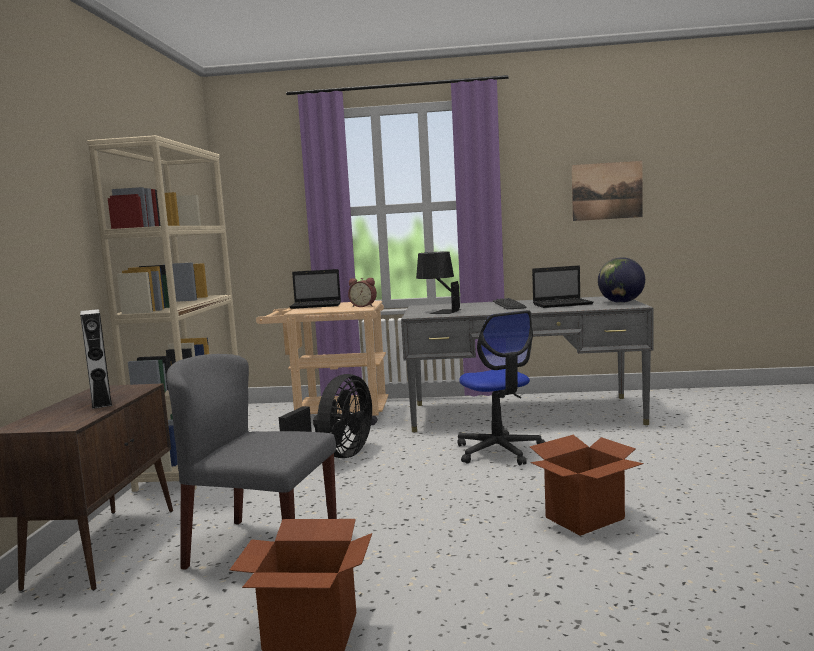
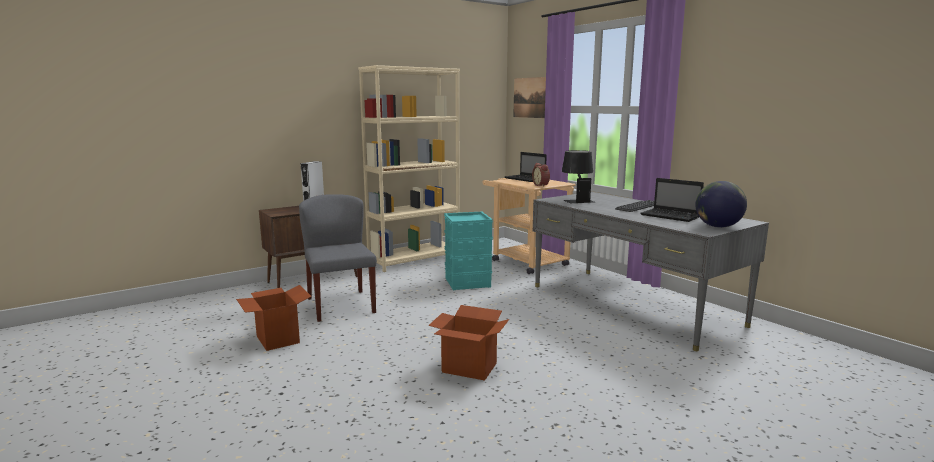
camera: 50 degrees right, 5 degrees up
(337, 455) = (468, 282): black fan -> turquoise storage box
(499, 451) = (543, 317): office chair -> none
(606, 191) = (787, 107): picture -> picture (530, 97)

